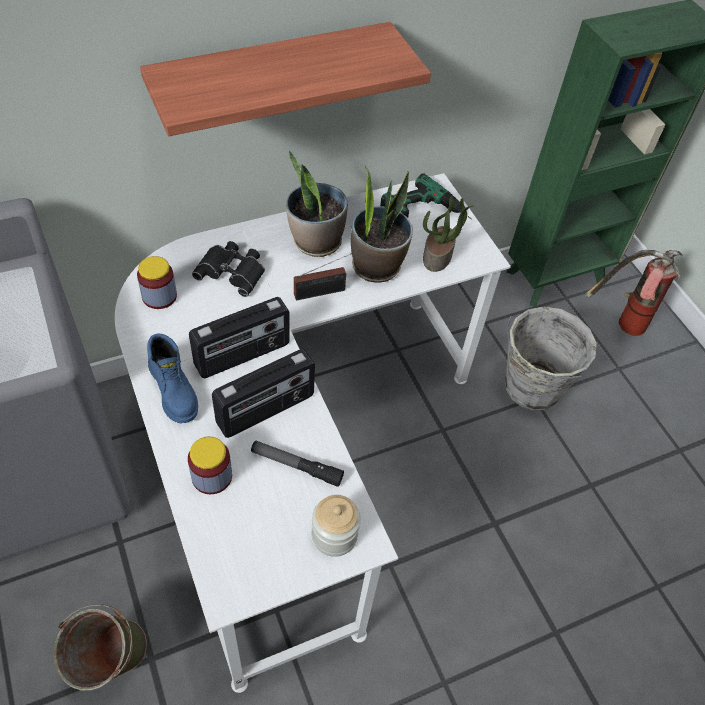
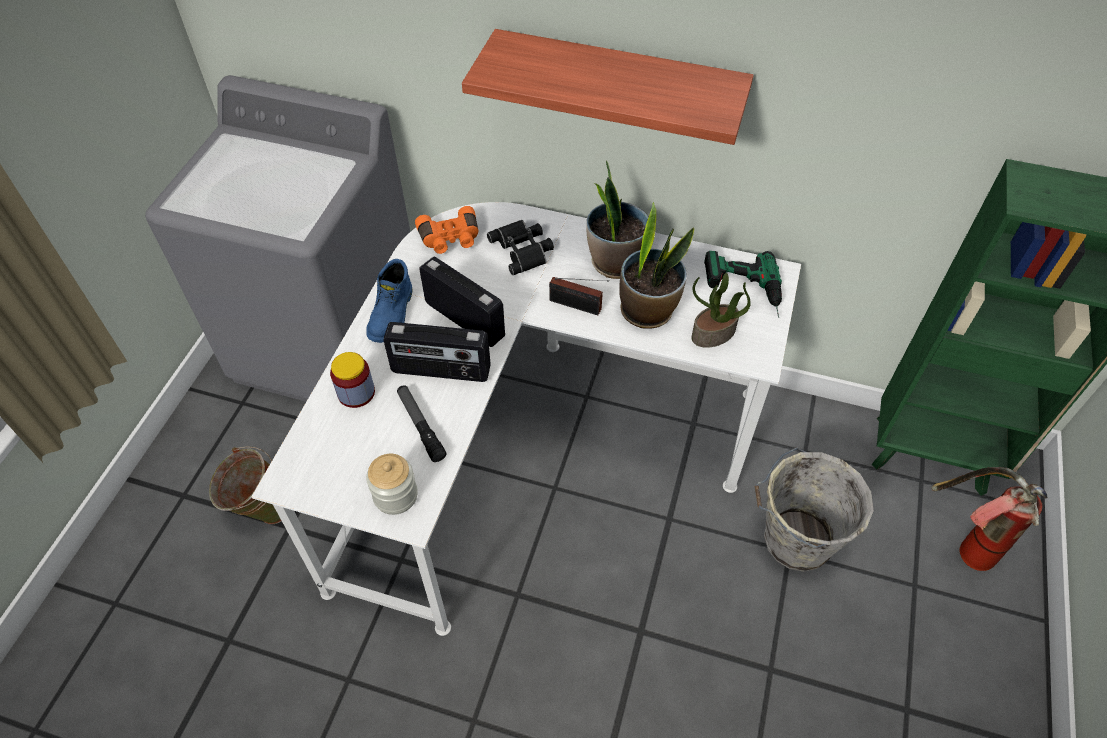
camera: 45 degrees right, 0 degrees up
(159, 296) = (450, 239): jar -> orange binoculars
(243, 355) = (465, 319): radio -> radio turned 150 degrees counterclockwise

